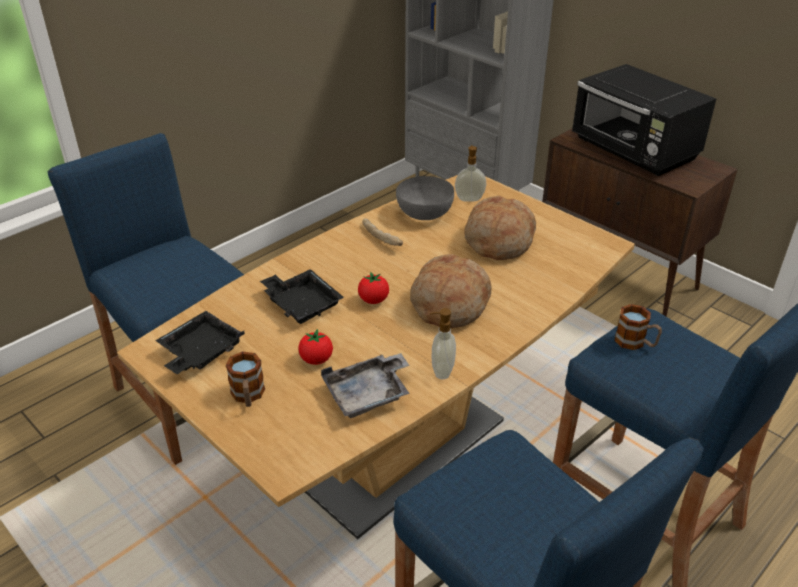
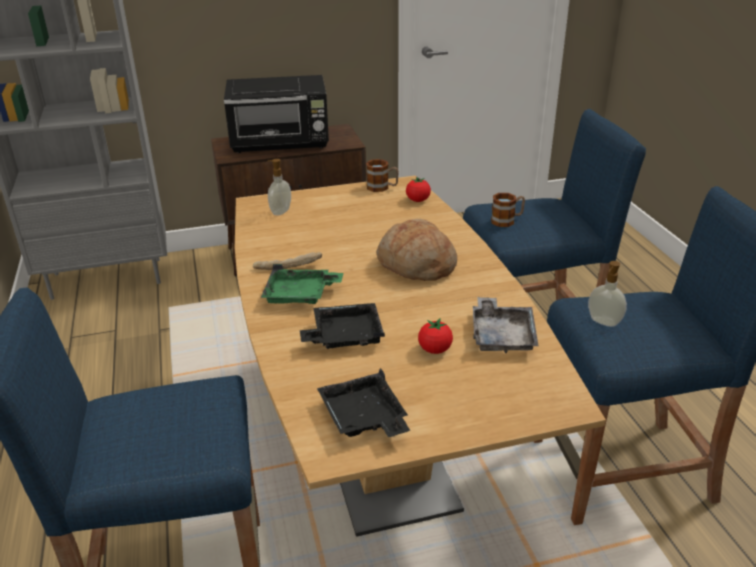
camera: 60 degrees left, 5 degrees down
(248, 396) = (457, 402): mug -> mug (382, 187)
(344, 260) = (300, 295): none -> green tray
(373, 300) = (377, 297): tomato -> tomato (418, 200)
(424, 213) = (275, 236): grey bowl -> none
(441, 370) = (497, 294): soap dispenser -> soap dispenser (603, 322)
(498, 240) = (354, 219): bread -> none

